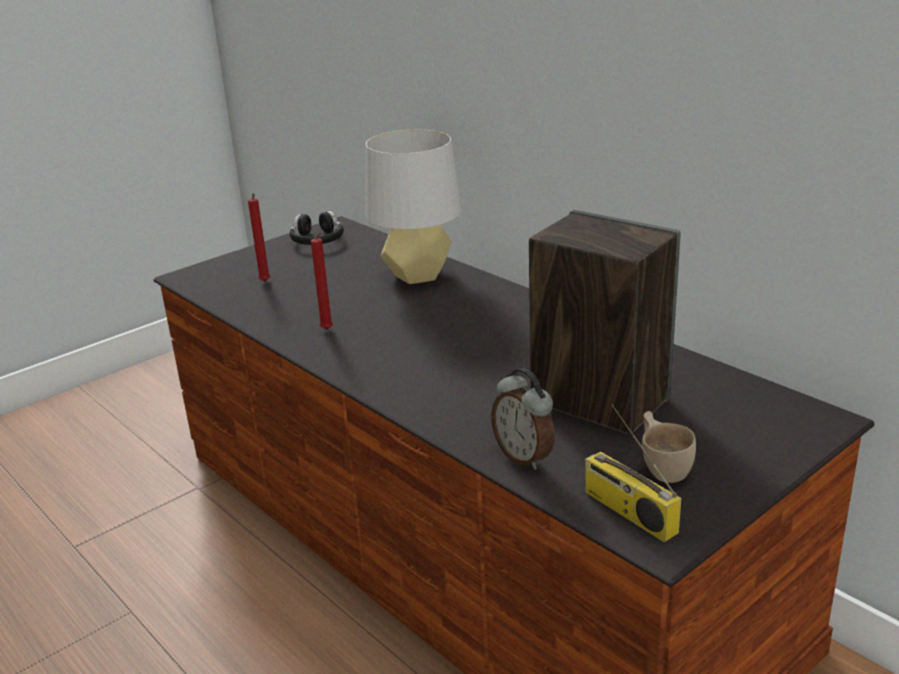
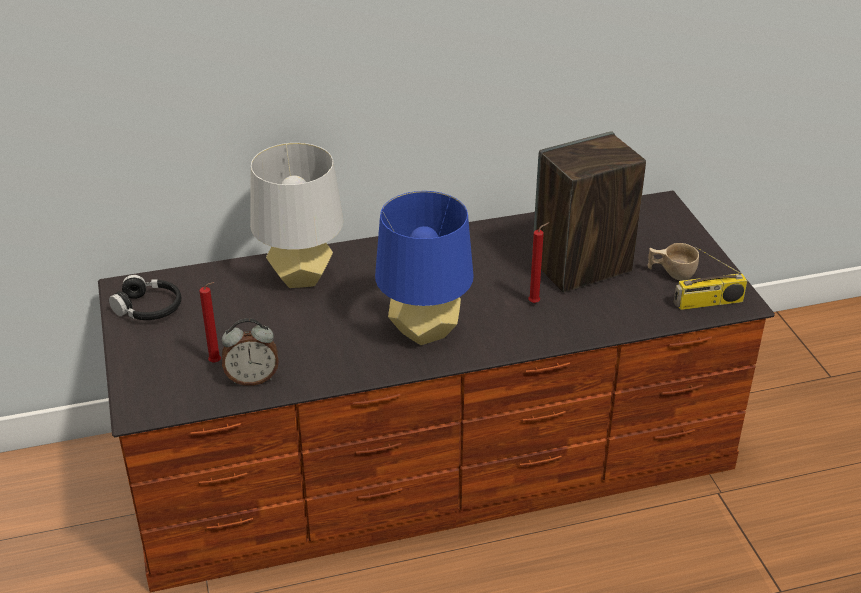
camera: 65 degrees left, 10 degrees up
(328, 330) = (361, 351): red candle -> red candle (536, 302)
(385, 349) = (424, 331): none -> blue table lamp
(524, 457) = (626, 318): alarm clock -> alarm clock (252, 378)

